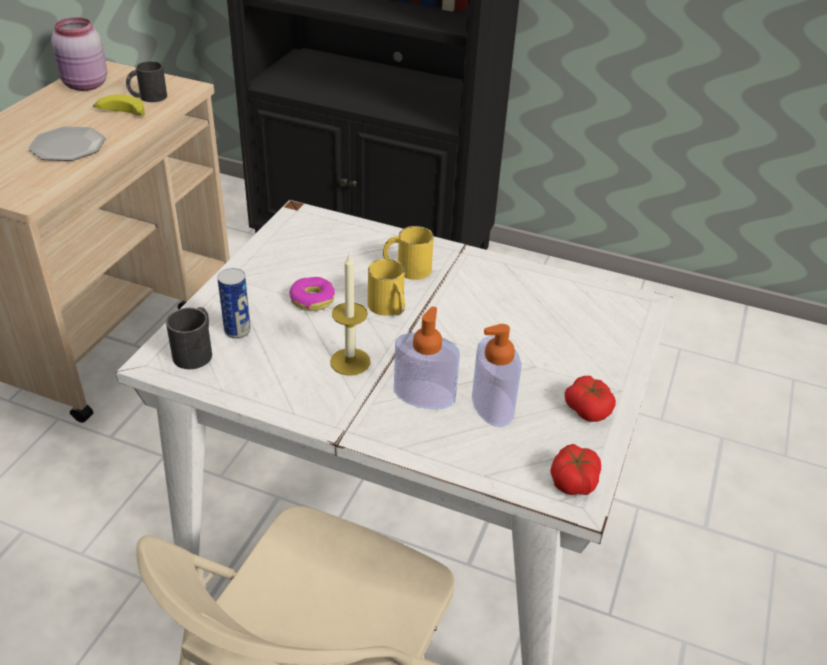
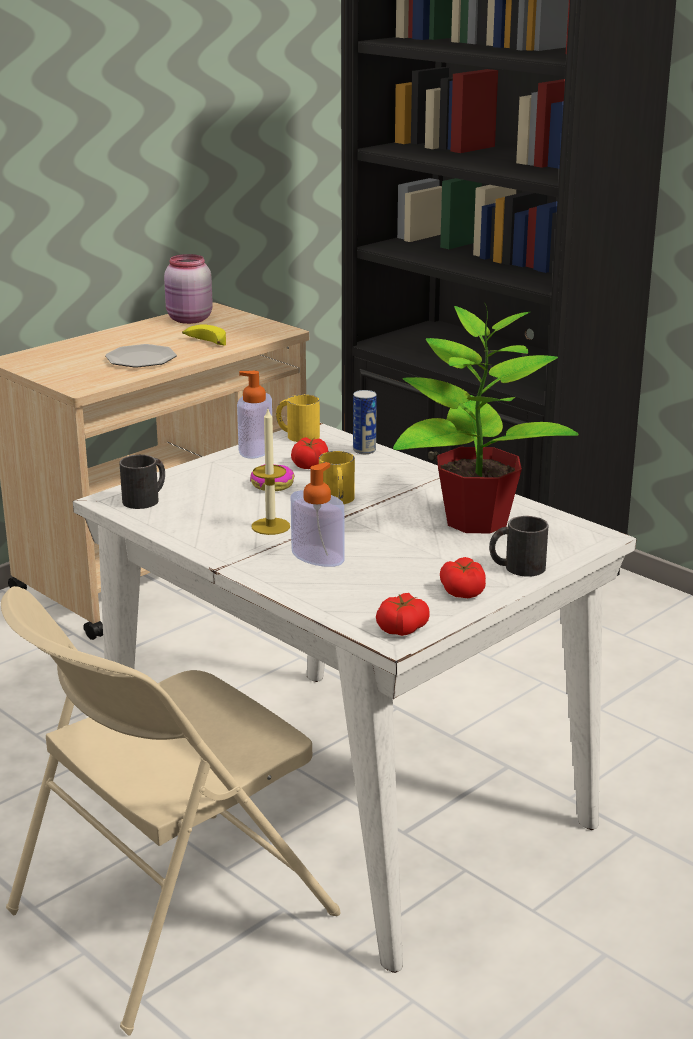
camera: 25 degrees right, 15 degrees down
(148, 97) = (239, 334): black mug -> black mug (516, 567)
(237, 331) = (190, 493): can -> can (364, 450)
(329, 263) = (309, 464): none -> tomato
(407, 269) = (379, 479): yellow mug -> yellow mug (297, 435)
(492, 405) = (374, 573): soap dispenser -> soap dispenser (255, 449)
(528, 307) = (474, 520): none -> potted plant

